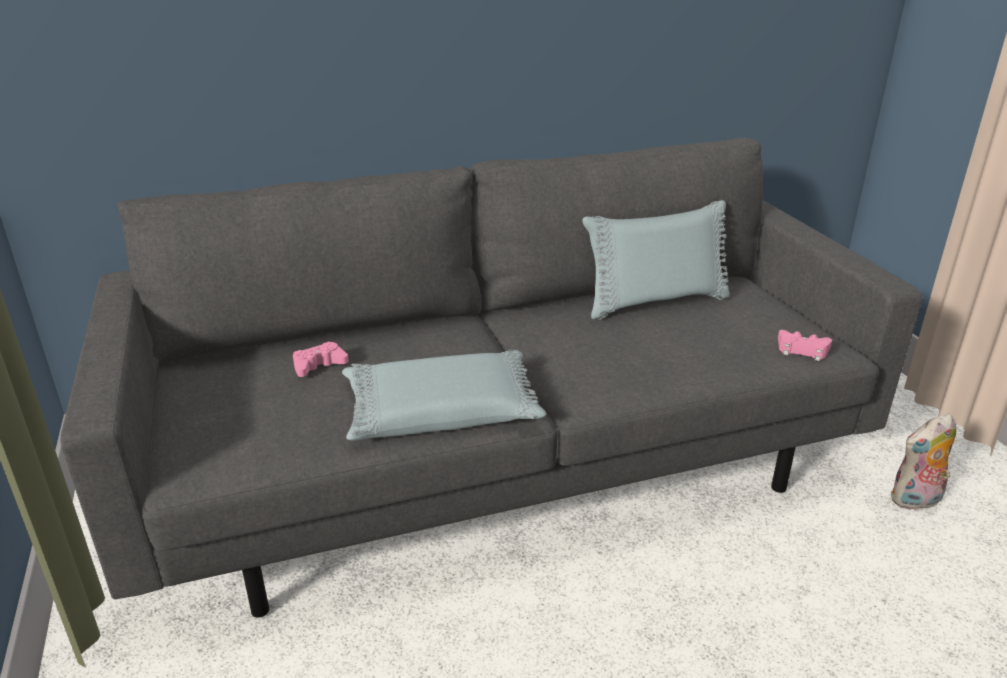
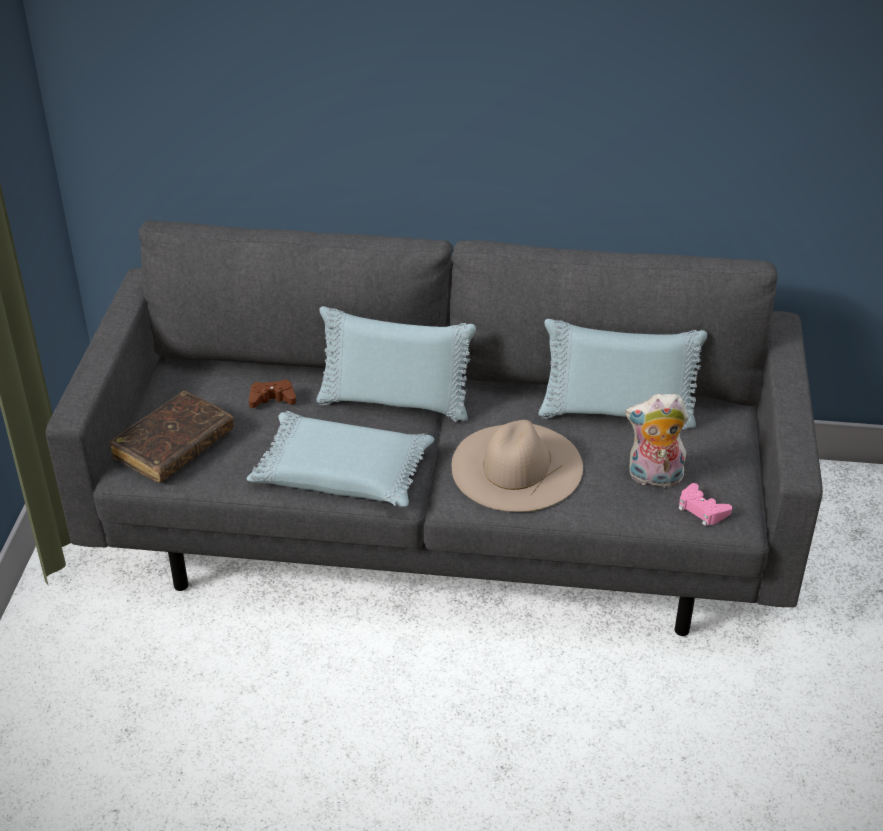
camera: 25 degrees right, 10 degrees up
(230, 434) = (174, 446): none -> brown book
(319, 365) = (272, 399): pink game controller -> brown game controller
(448, 340) = (395, 402): none -> blue pillow
(612, 359) = (516, 466): none -> beige hat
(915, 501) = (807, 688): plush toy -> plush toy (653, 478)

